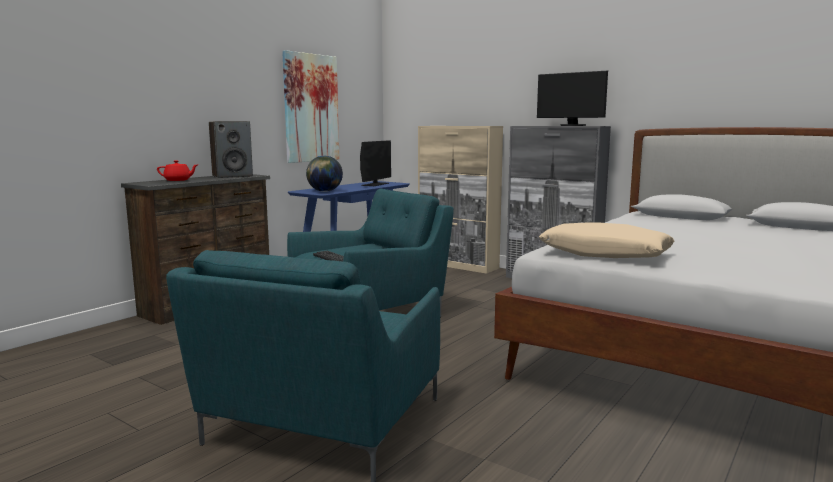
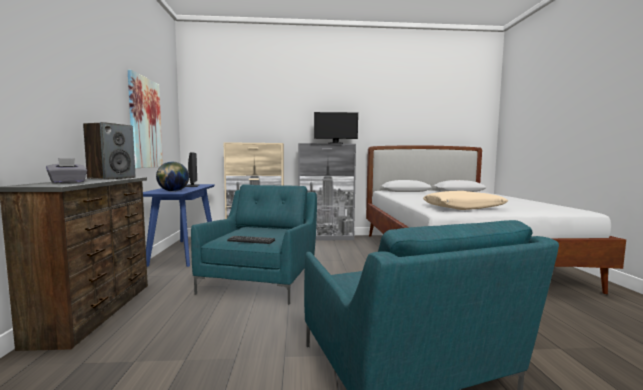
camera: 40 degrees left, 5 degrees down
(178, 180) = (68, 182): red teapot -> grey tissue box

